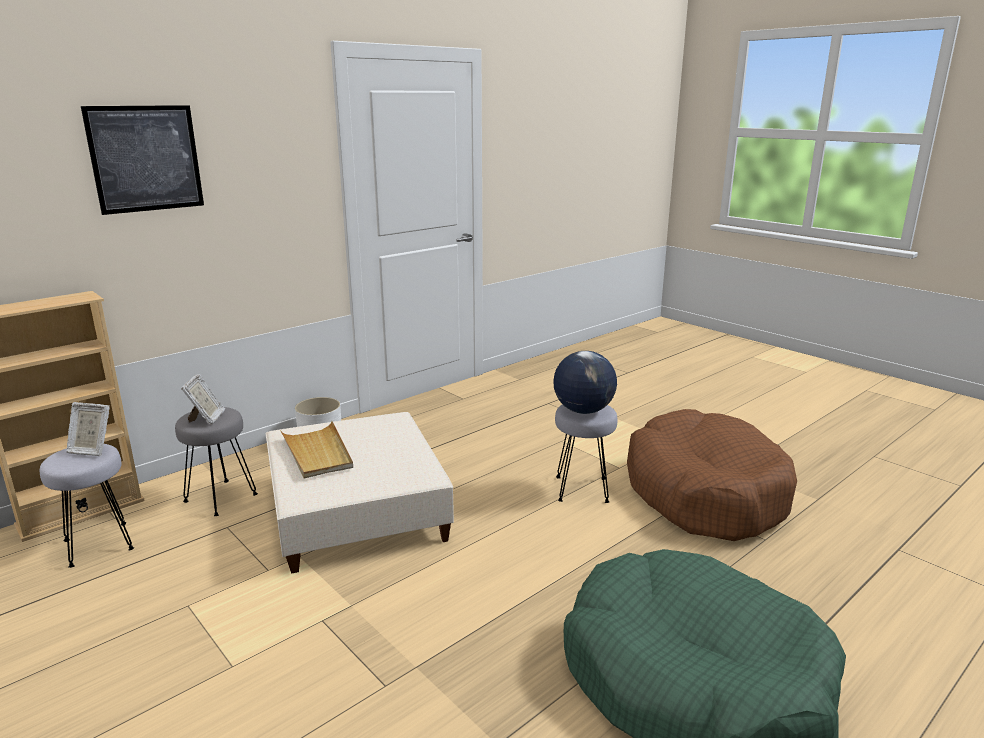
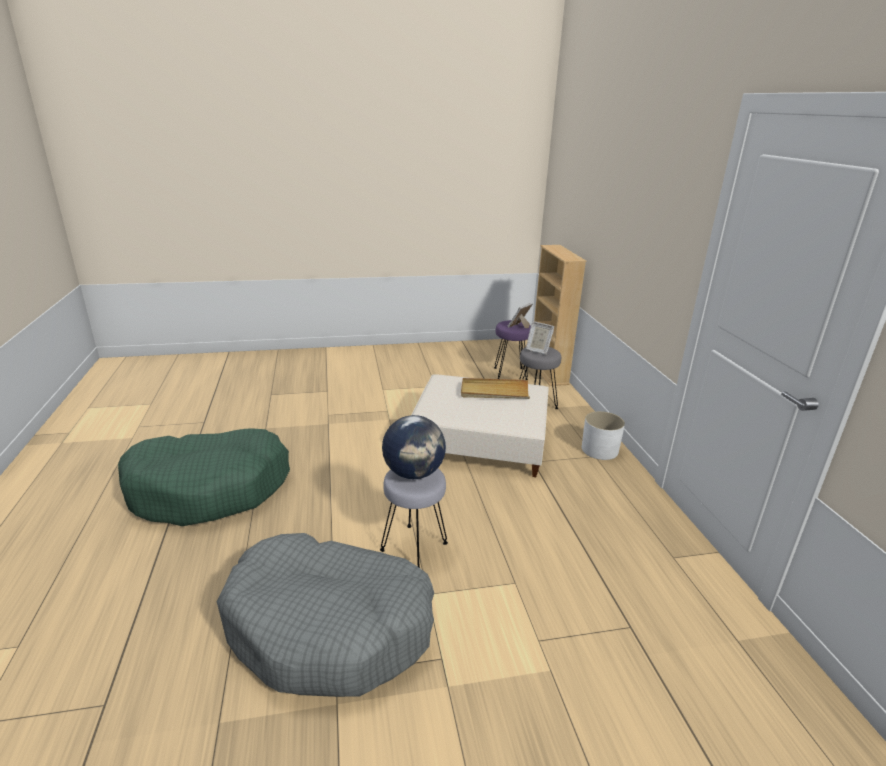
camera: 120 degrees right, 5 degrees up
(100, 544) = (510, 374): grey stool -> purple stool
(146, 159) = (621, 187): picture -> none
(704, 492) = (330, 627): brown dog bed -> grey dog bed

